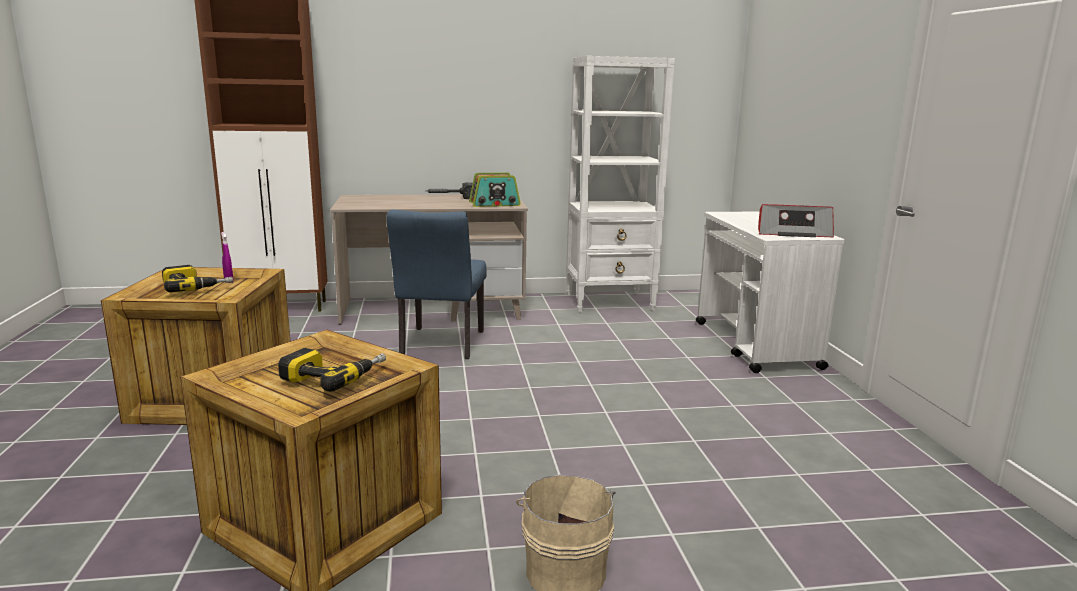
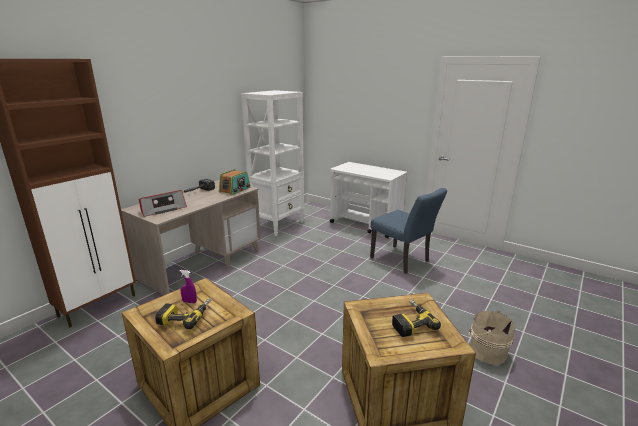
camera: 45 degrees left, 5 degrees up
(440, 346) = (253, 284): blue chair -> blue chair (403, 261)
(792, 233) = (387, 173): radio -> radio (162, 209)

